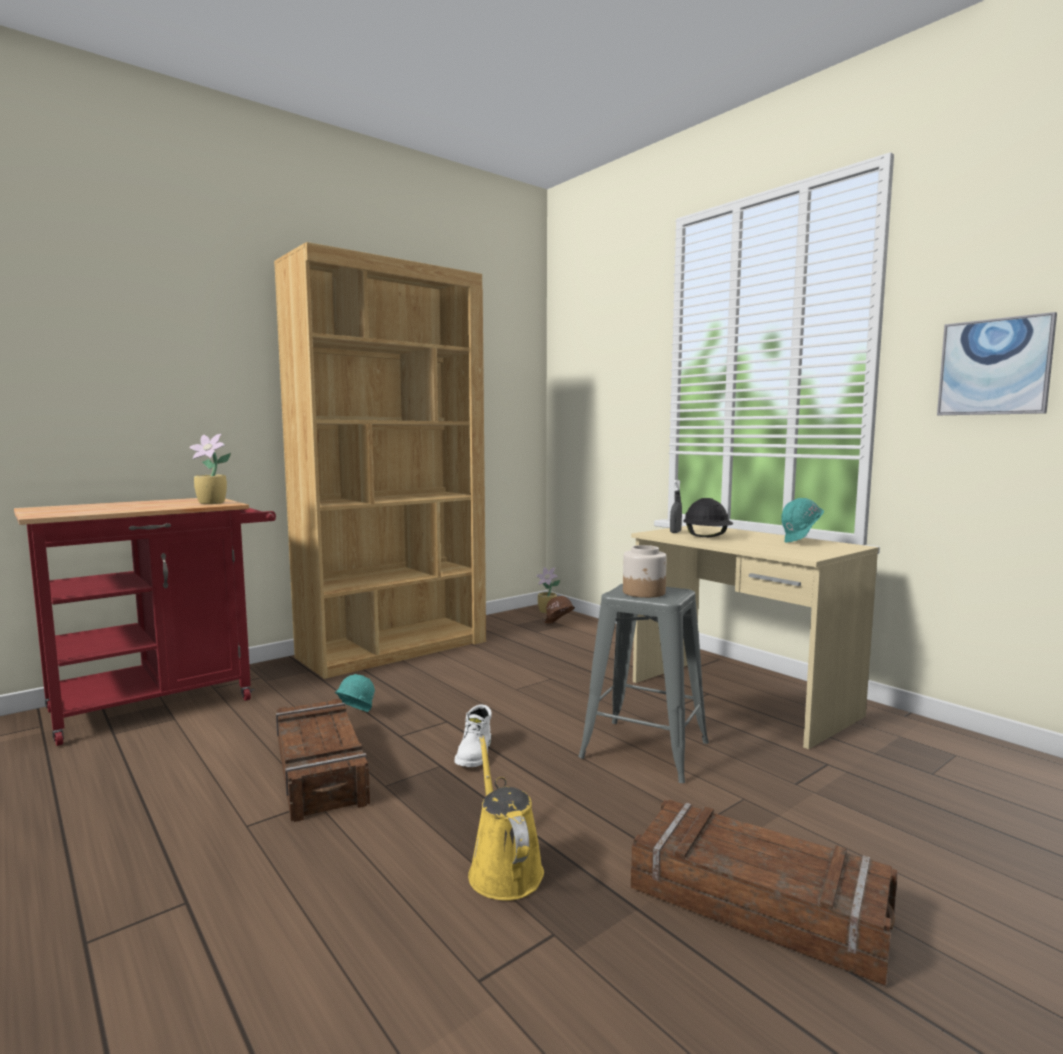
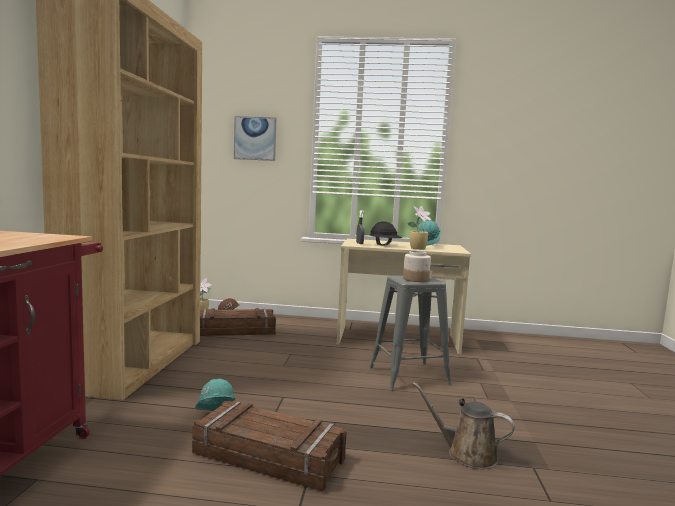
camera: 45 degrees left, 0 degrees up
(212, 503) = (44, 236): potted plant -> potted plant (418, 248)
(475, 754) = (339, 408): white boot -> none
(503, 869) = (467, 454): yellow watering can -> brown watering can
(758, 903) = (556, 419): crate -> crate (235, 330)
(994, 367) = (501, 157): picture -> picture (255, 138)

